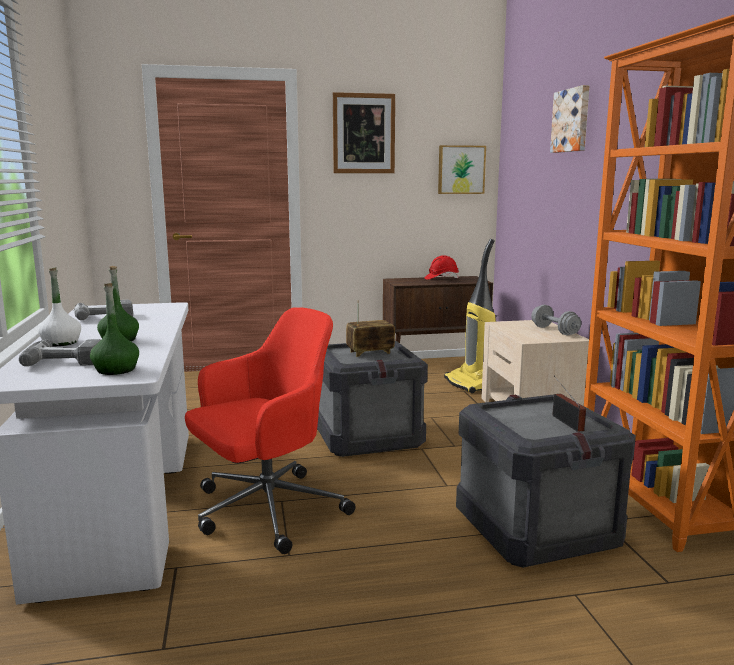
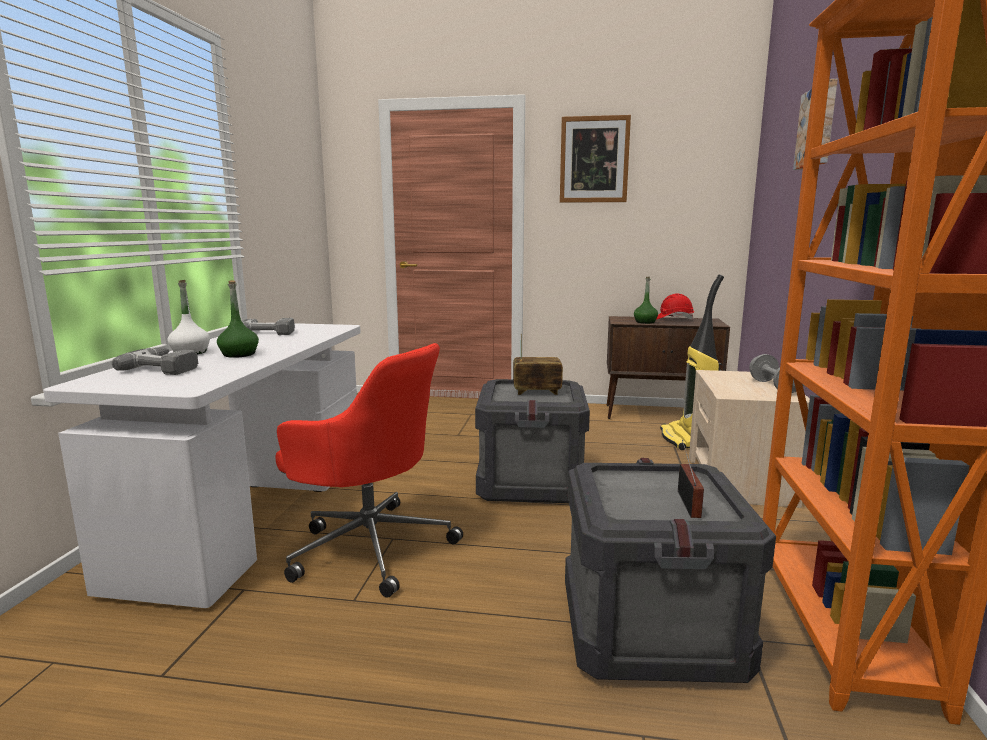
camera: 20 degrees right, 0 degrees up
(116, 370) = (183, 381): green bottle -> green bottle (645, 322)
(266, 511) = (370, 546): red office chair -> red office chair turned 45 degrees clockwise
(461, 170) = (706, 197): picture -> none

